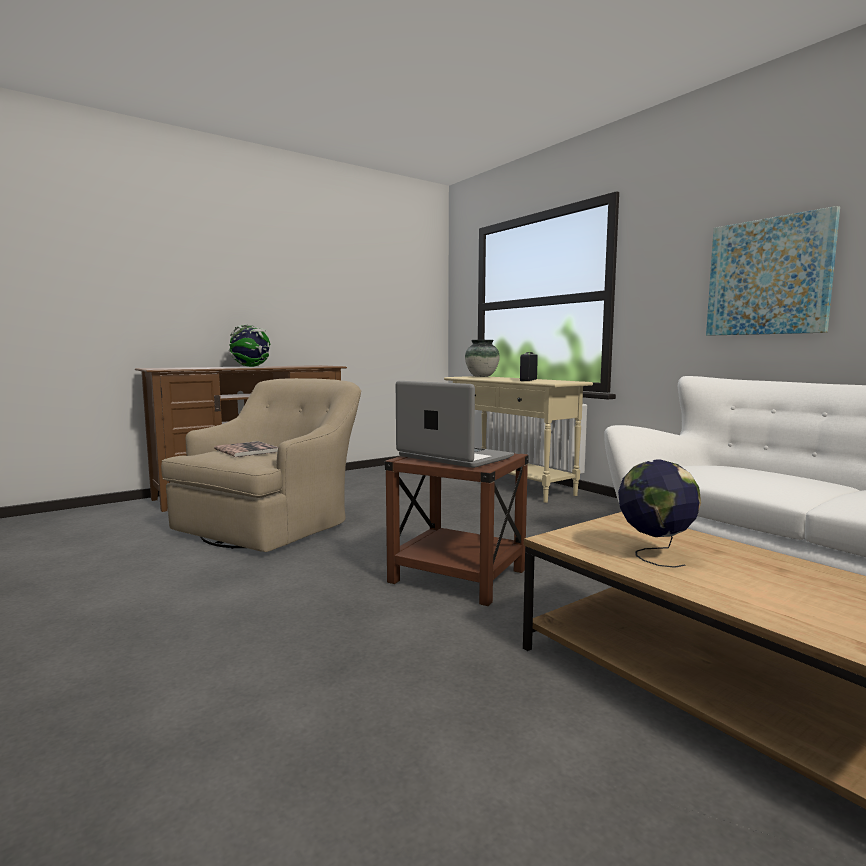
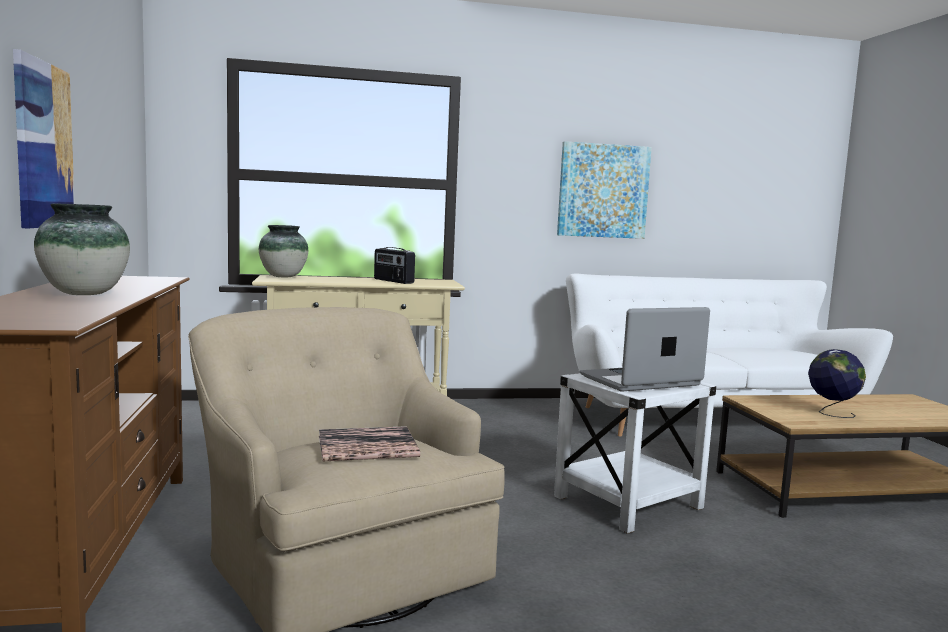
camera: 65 degrees left, 0 degrees up
(251, 366) = (84, 293): globe -> vase
(291, 300) = (43, 145): none -> picture
(456, 577) = (627, 503): brown side table -> white side table

